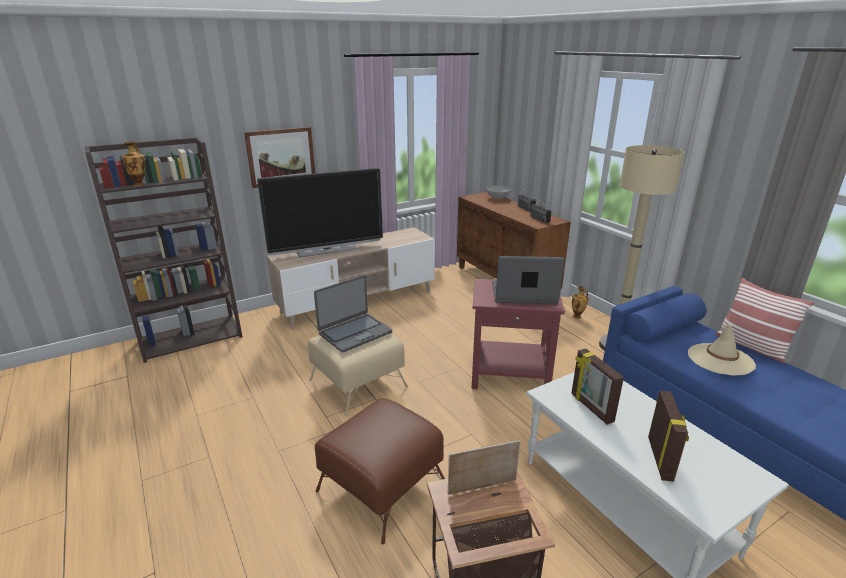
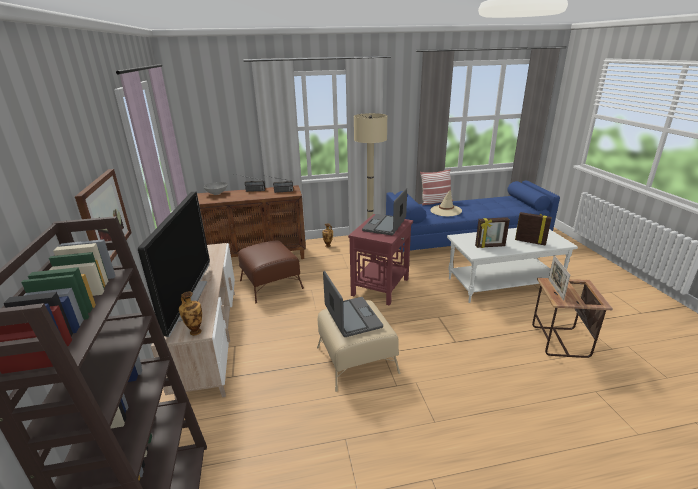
camera: 70 degrees left, 0 degrees up
(139, 184) = (83, 325): vase -> vase (195, 331)
(380, 487) = (483, 366): brown ottoman -> brown ottoman (271, 284)

